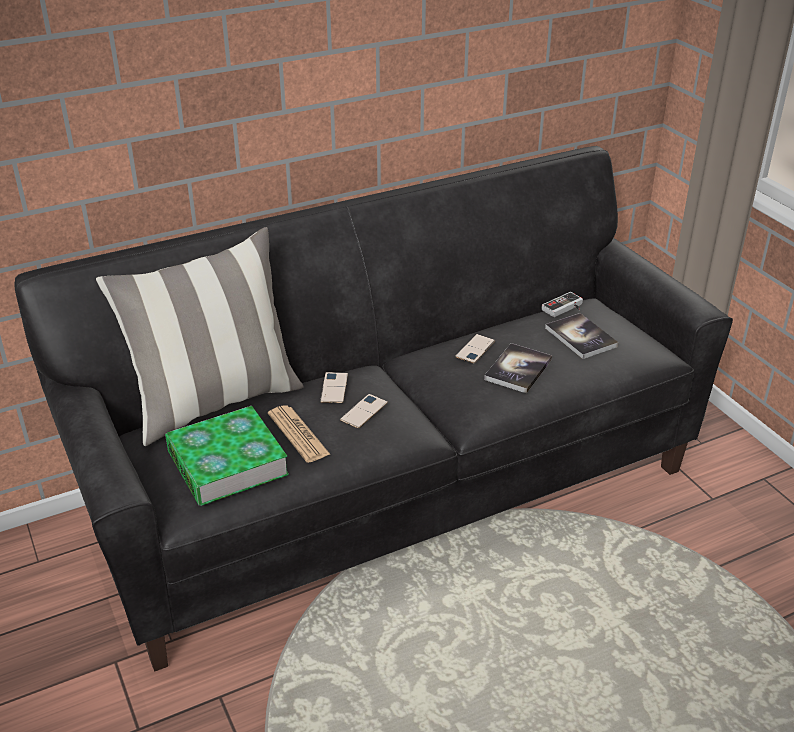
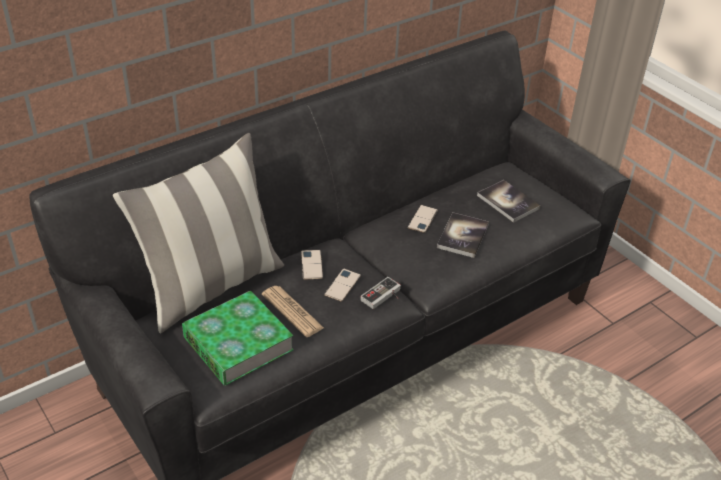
camera: 10 degrees left, 5 degrees up
(565, 308) = (489, 175): game controller -> game controller (383, 297)

